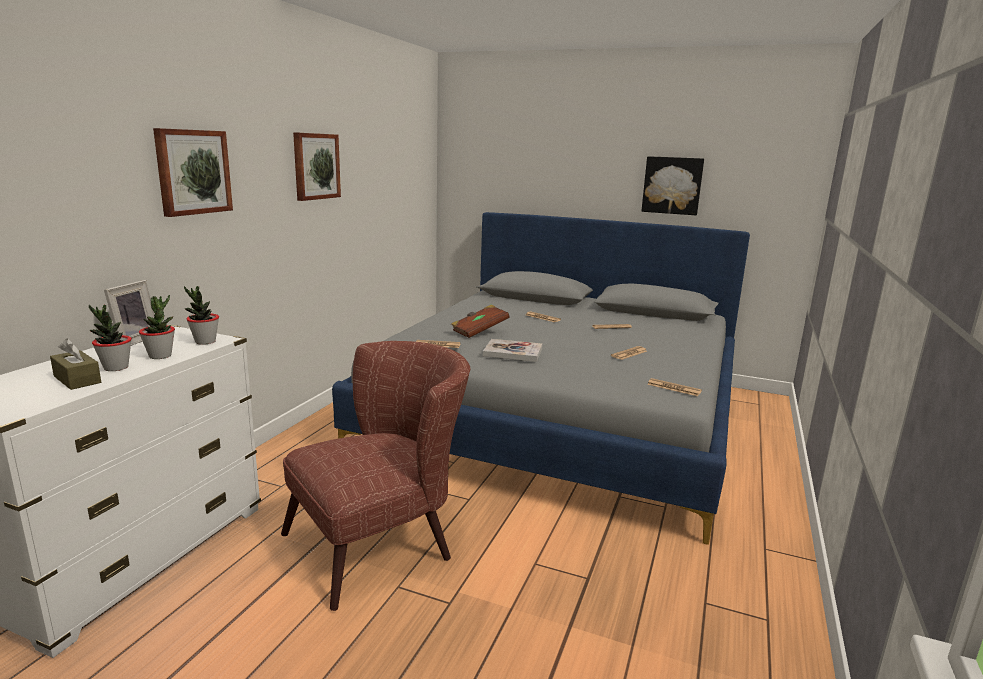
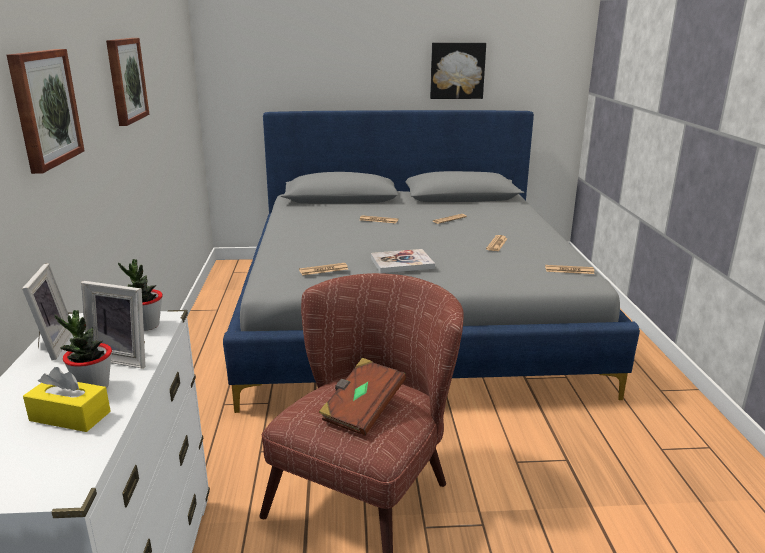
camera: 25 degrees left, 5 degrees up
(77, 379) = (70, 416): brown tissue box -> yellow tissue box
(160, 356) = (123, 357): potted plant -> picture frame
(479, 331) = (344, 247): brown book -> brown book (362, 410)

